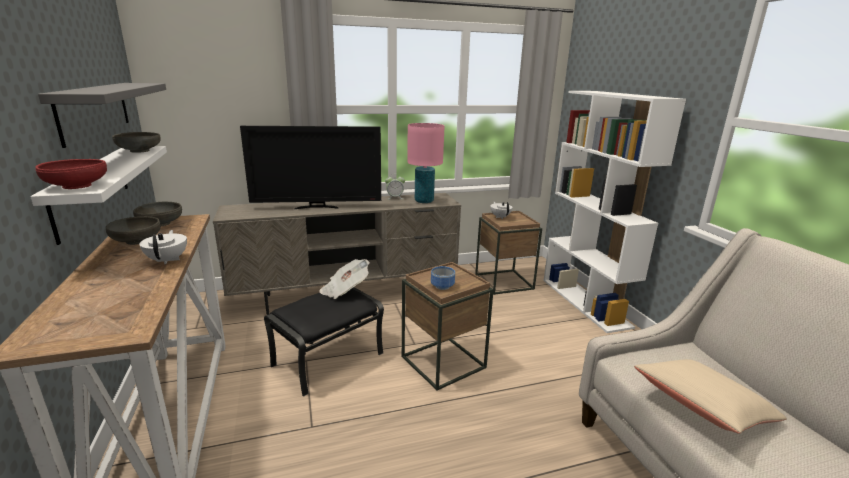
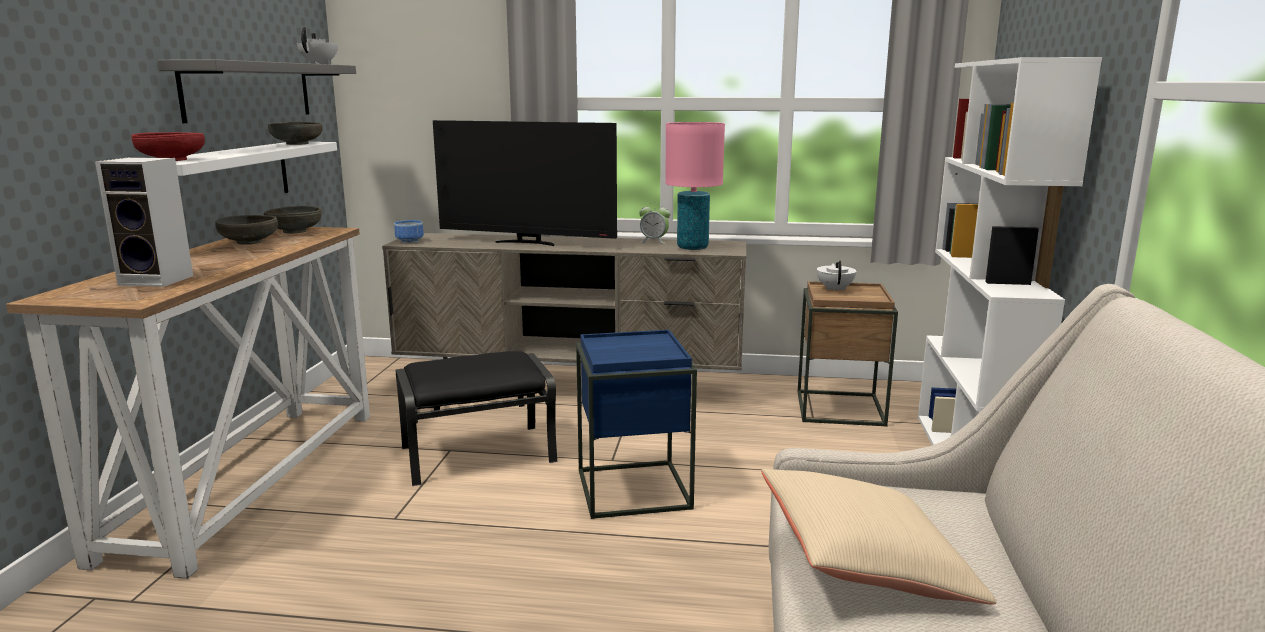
camera: 25 degrees right, 5 degrees down
(115, 301) = (159, 280): none -> speaker
(168, 260) = (253, 258): white teapot -> white teapot (320, 64)
(345, 290) = (513, 355): newspaper -> none
(443, 286) = (617, 354): bowl -> bowl (410, 241)
(443, 362) = (633, 489): brown side table -> blue side table

